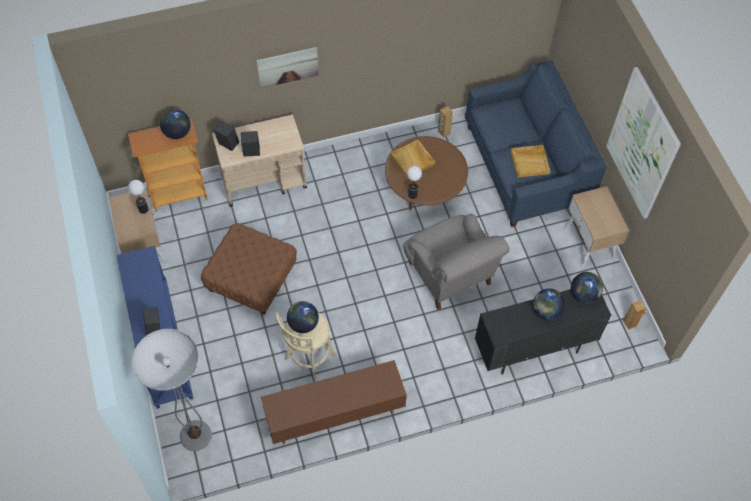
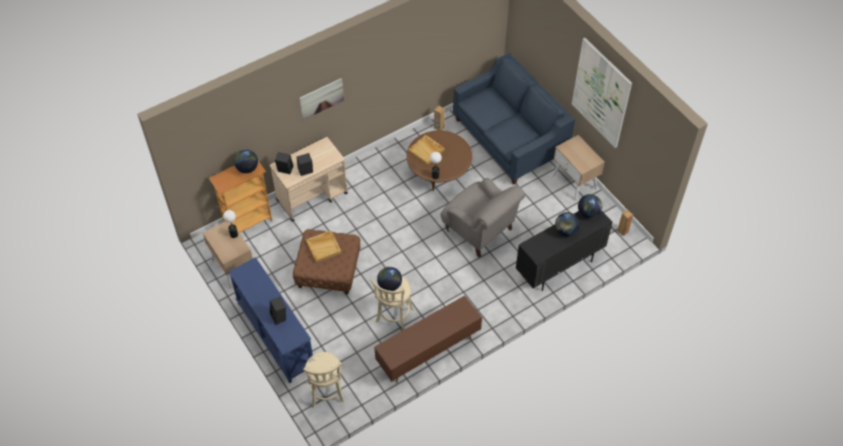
camera: 15 degrees left, 5 degrees down
(195, 435) = (327, 394): floor lamp -> beige stool
(530, 162) = (516, 131): beige tray -> beige tray (323, 247)

